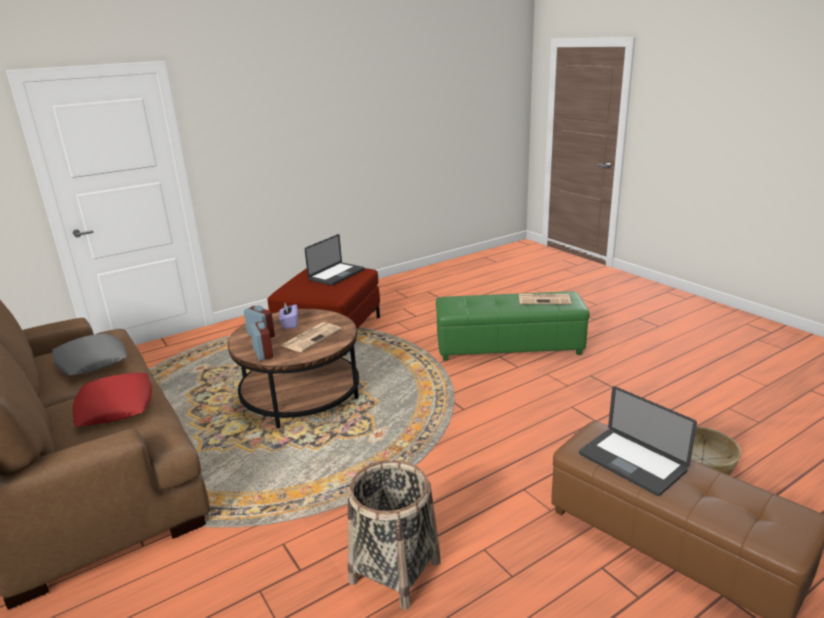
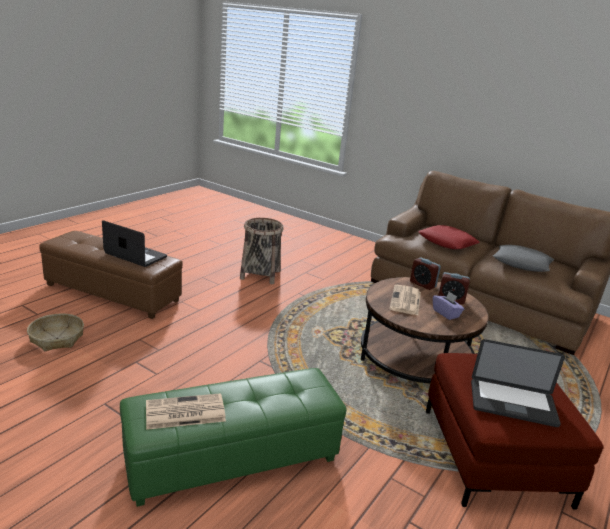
camera: 155 degrees right, 0 degrees up
(337, 275) = (512, 403): laptop -> laptop turned 90 degrees counterclockwise

